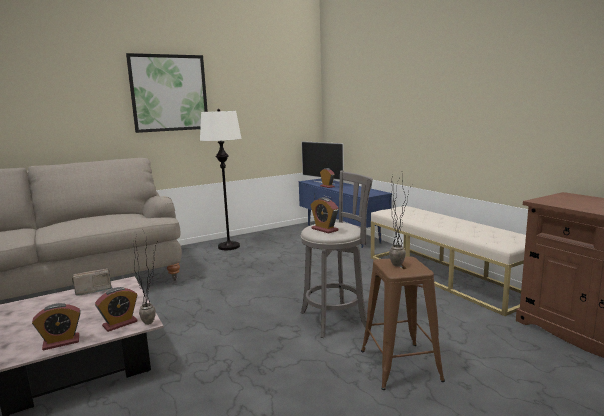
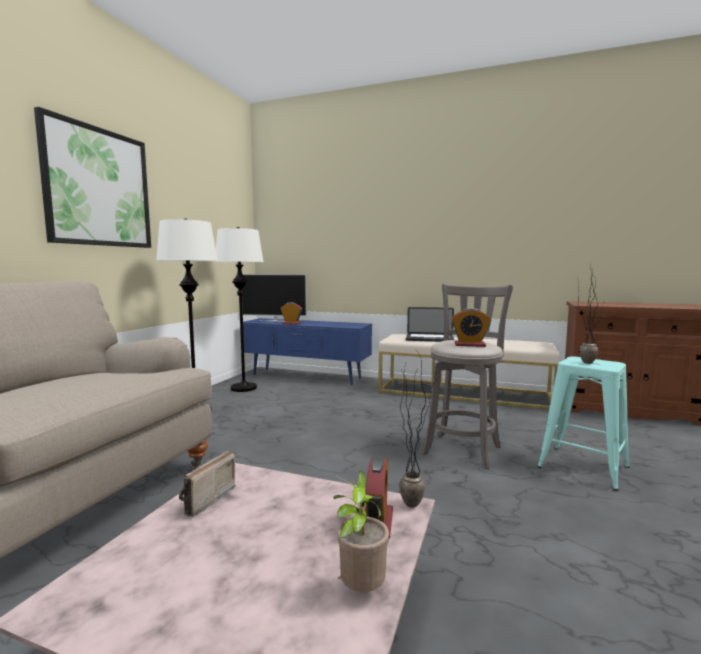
camera: 40 degrees left, 5 degrees down
(61, 342) = (360, 591): alarm clock -> potted plant
(283, 235) = (243, 388): none -> white floor lamp
(400, 365) = (583, 467): brown stool -> turquoise stool
(416, 216) = (429, 339): none -> laptop

